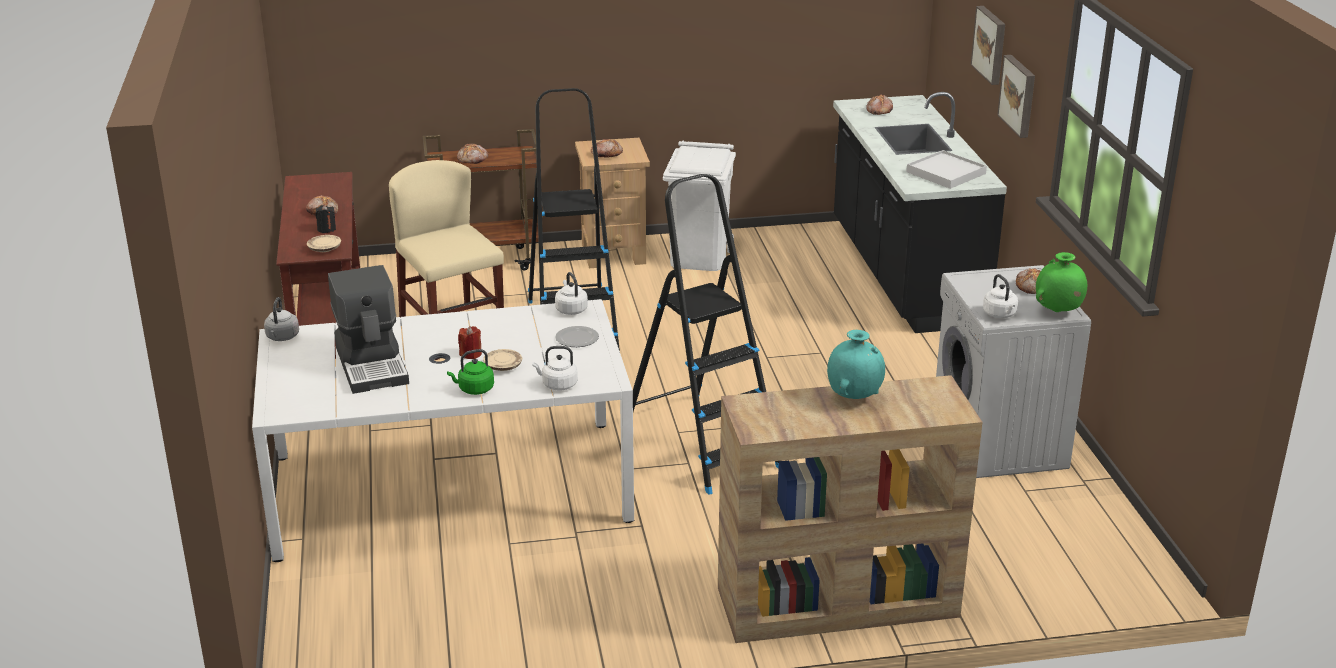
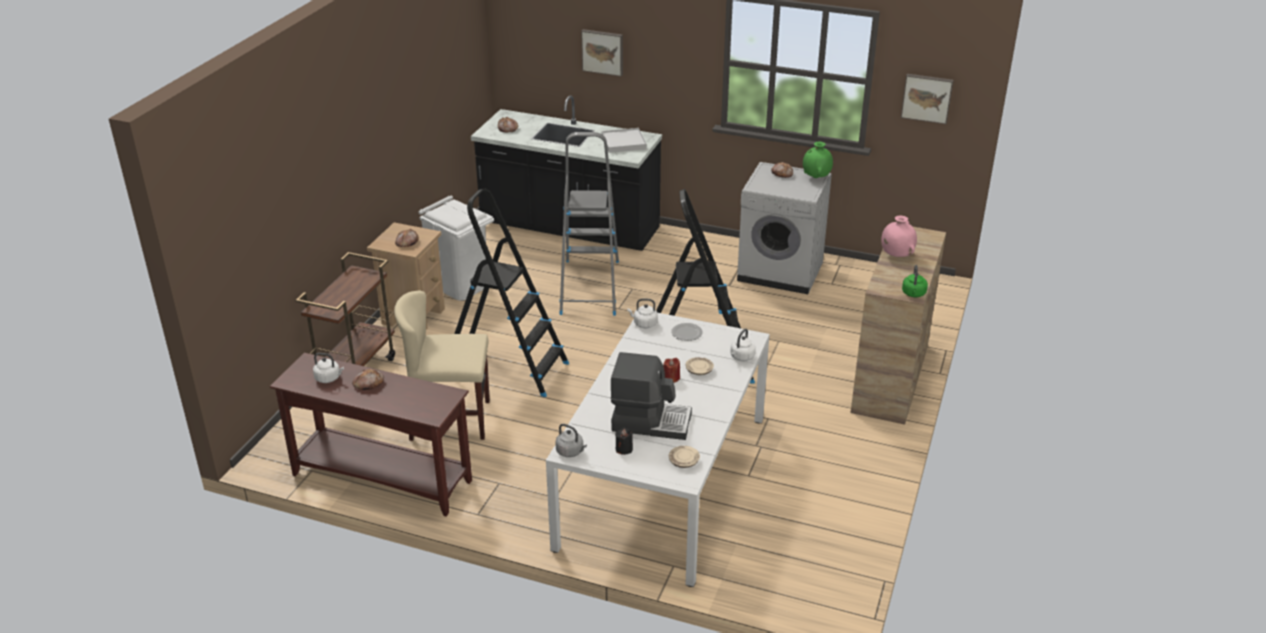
camera: 60 degrees left, 5 degrees up
(324, 249) = (439, 398): beige plate -> beige plate (684, 461)
(326, 229) = (404, 389): black candle -> black candle (624, 449)
(473, 159) = (344, 295): bread -> none
(474, 389) = (721, 389): green kettle -> green kettle (913, 294)
(792, 326) = (590, 286): none -> grey step ladder
(854, 397) = (896, 256): turquoise vase -> pink vase
(1000, 314) = (805, 193): white kettle -> white kettle (329, 378)
(1019, 95) = (657, 74): picture -> picture (927, 98)

